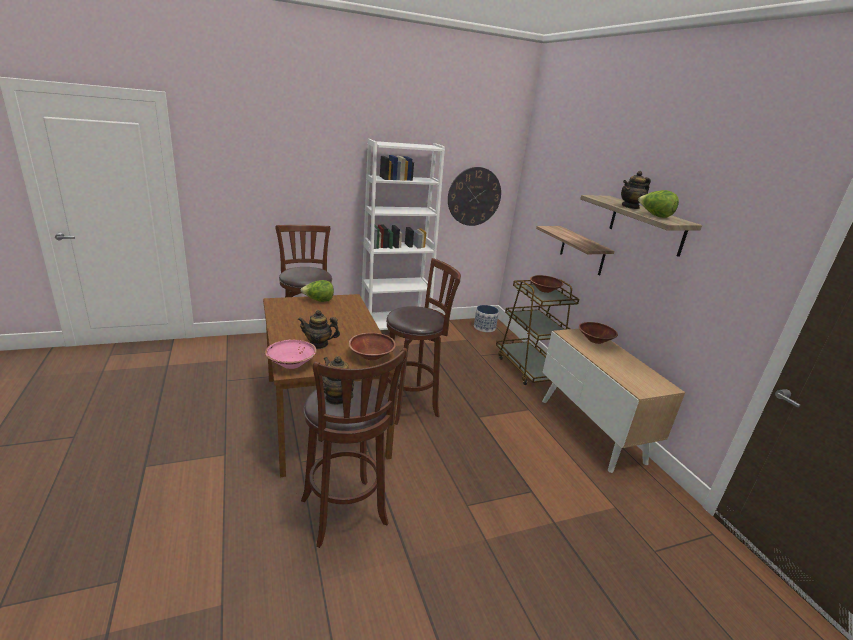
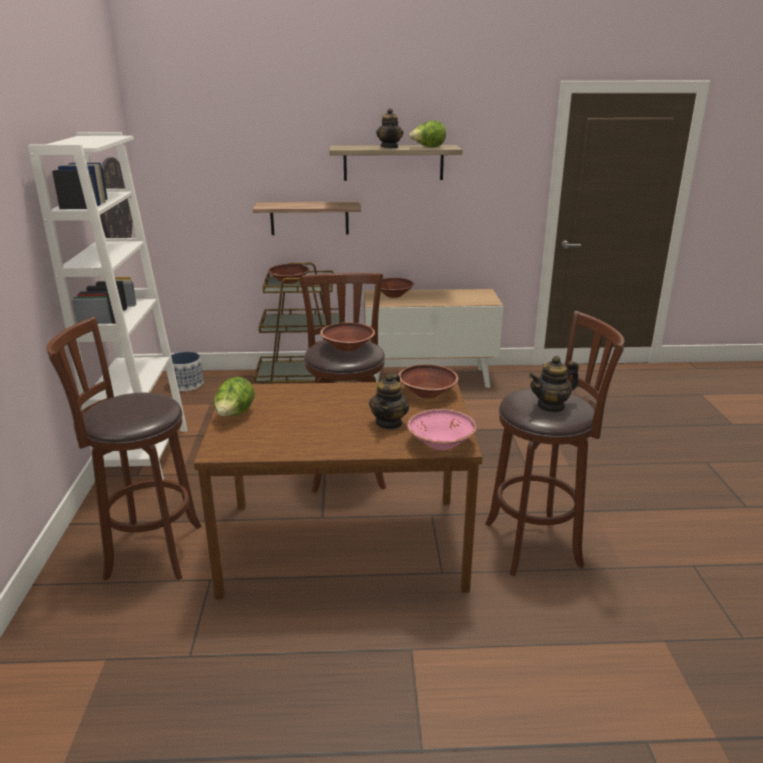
camera: 70 degrees left, 0 degrees up
(416, 315) = (347, 347): none -> brown bowl

